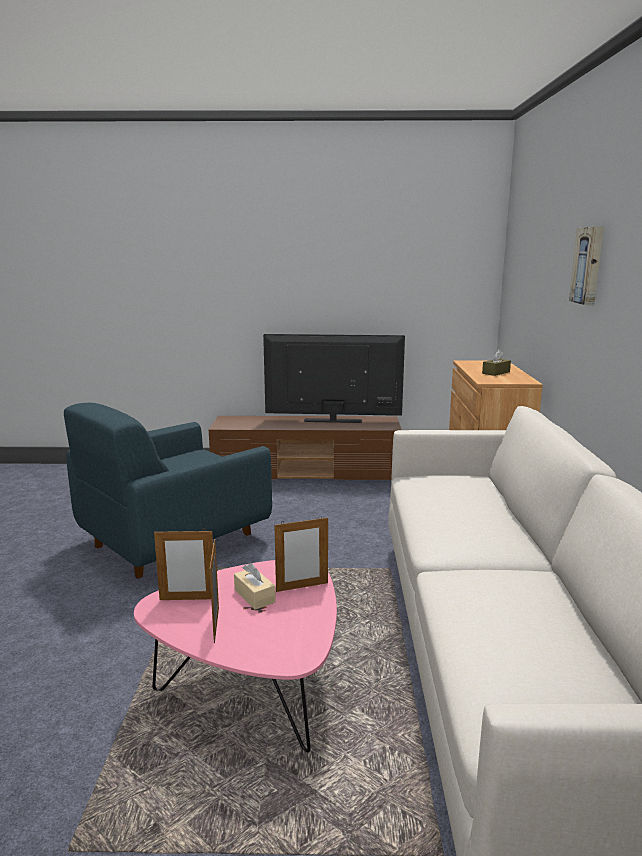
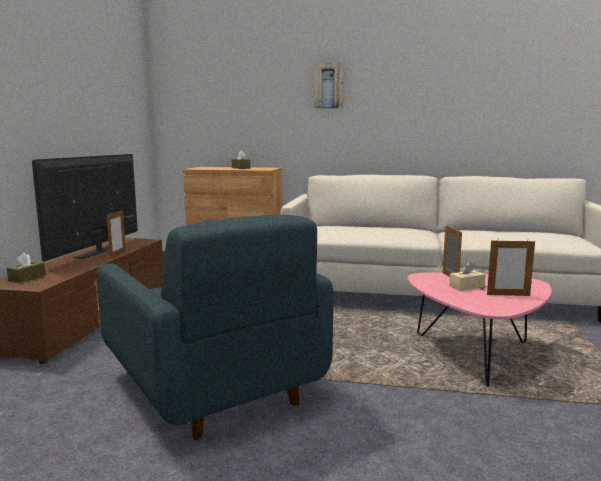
camera: 80 degrees left, 5 degrees down
(187, 599) = (478, 301): picture frame -> picture frame (118, 254)
(242, 420) = (27, 278): none -> brown tissue box

